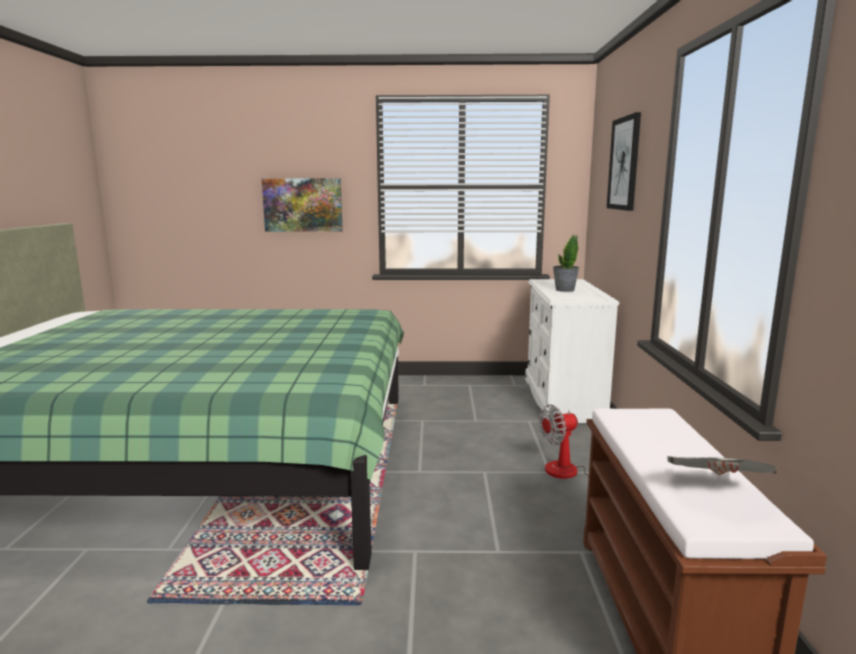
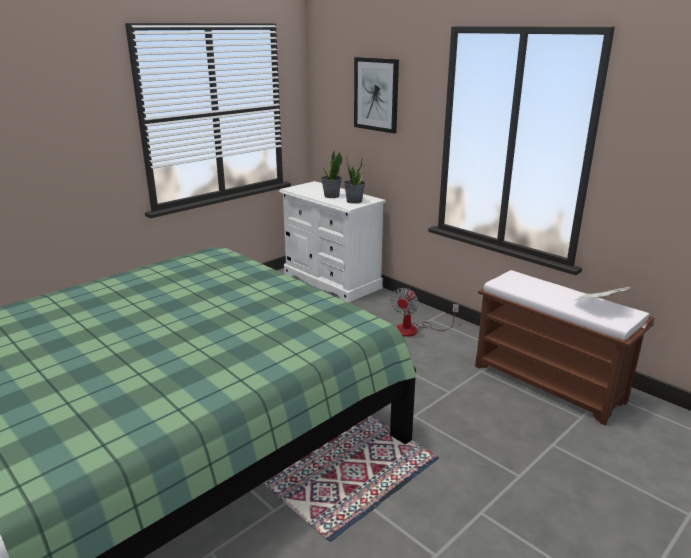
camera: 45 degrees left, 10 degrees up
(303, 205) = (61, 151): picture -> none
(577, 296) = (354, 201): none -> potted plant

